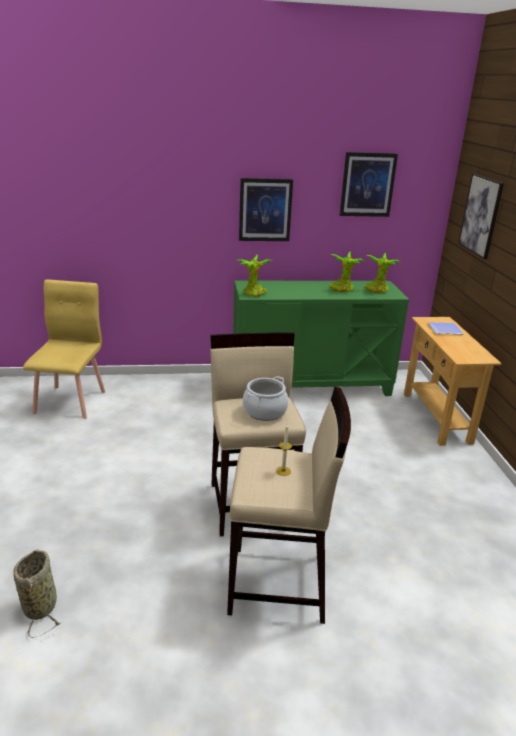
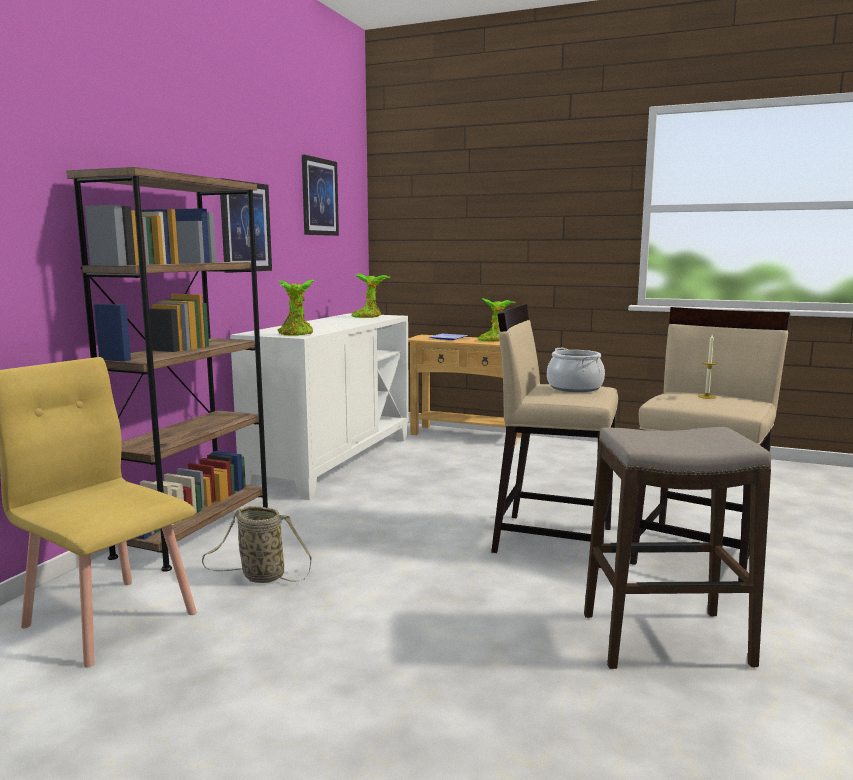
camera: 60 degrees left, 15 degrees down
(40, 605) = (703, 726): basket -> basket (260, 576)
(131, 579) = (664, 640): none -> stool
(166, 385) = (195, 532): none -> brown bookcase
(310, 384) = (332, 461): green cabinet -> white cabinet
(342, 289) = (346, 320): potted plant -> potted plant (493, 340)
(481, 215) = (437, 218): picture -> none

